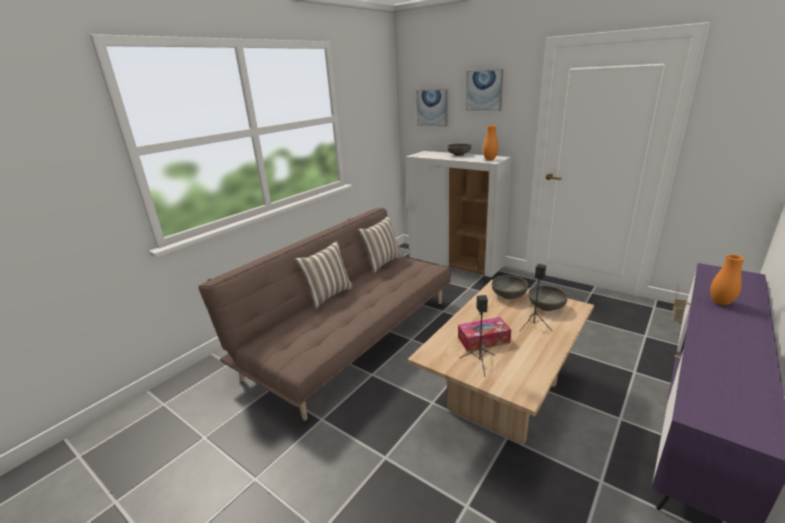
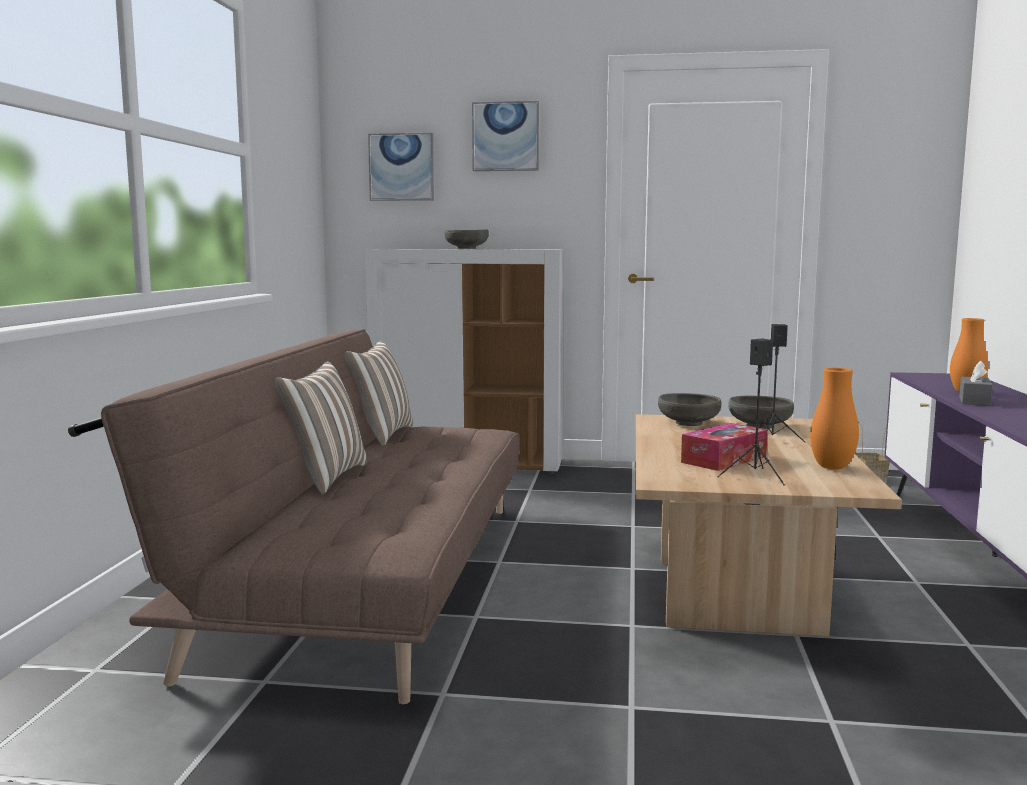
camera: 30 degrees left, 15 degrees down
(490, 159) = (535, 248): orange vase -> orange vase (832, 467)
(711, 316) = (974, 401): none -> grey tissue box

